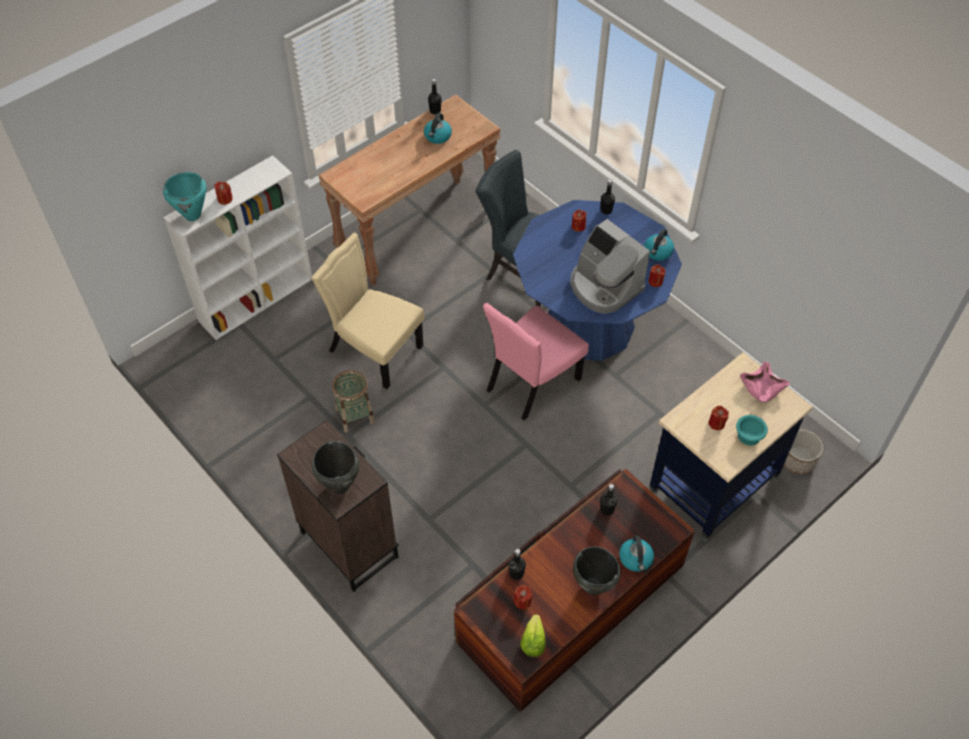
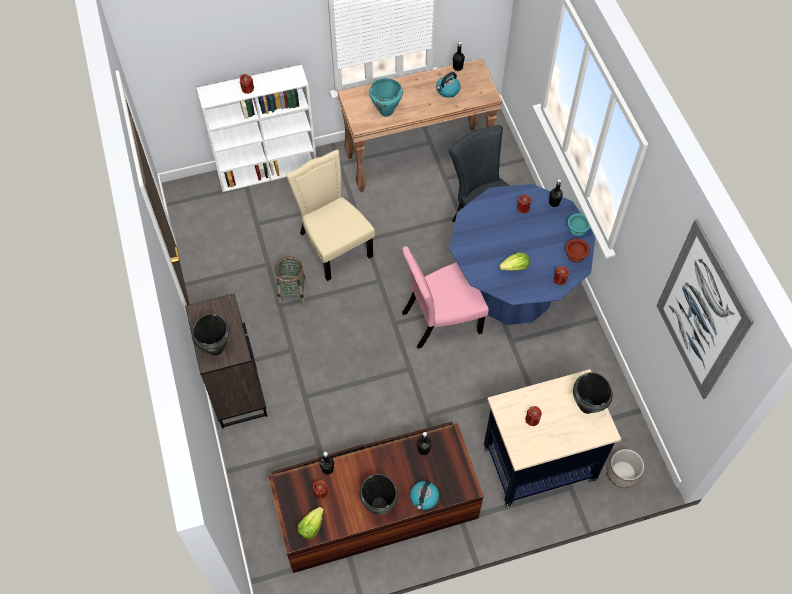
camera: 25 degrees right, 5 degrees up
(193, 215) = (218, 94): turquoise cooking pot -> turquoise cooking pot (386, 112)
(604, 286) = (515, 267): coffee machine -> lettuce
(658, 252) = (576, 255): kettle -> brown bowl
(749, 436) = (552, 441): turquoise bowl -> turquoise bowl (577, 230)
(762, 388) = (587, 406): pink bowl -> black cooking pot
(853, 235) = (701, 312): none -> picture

